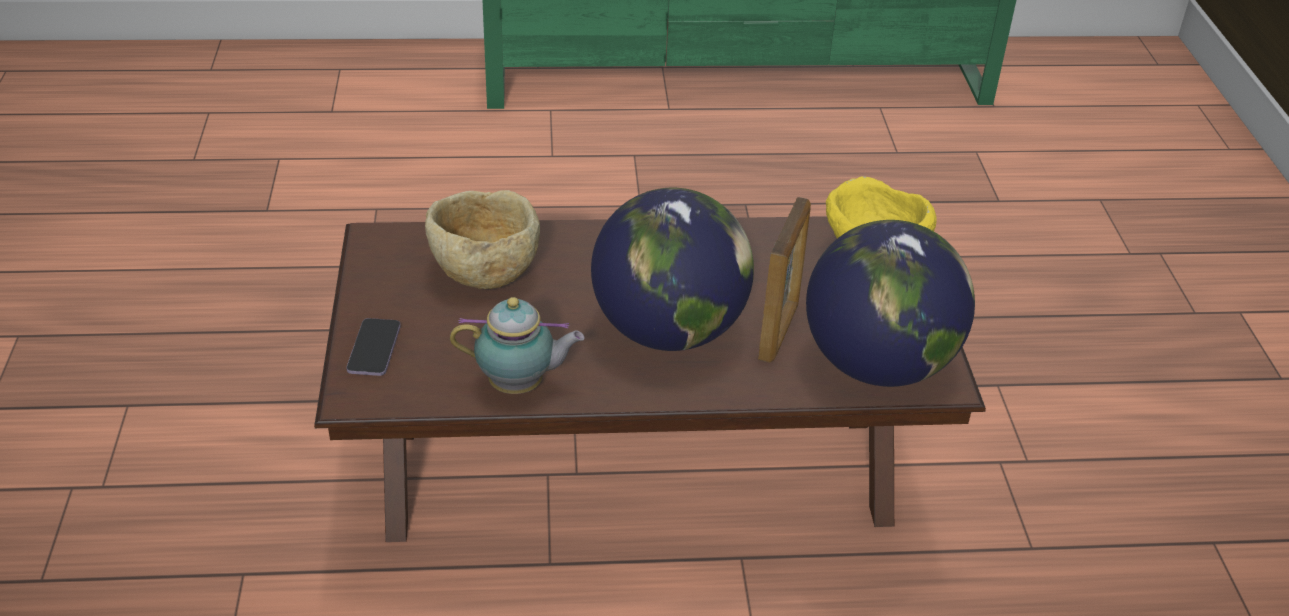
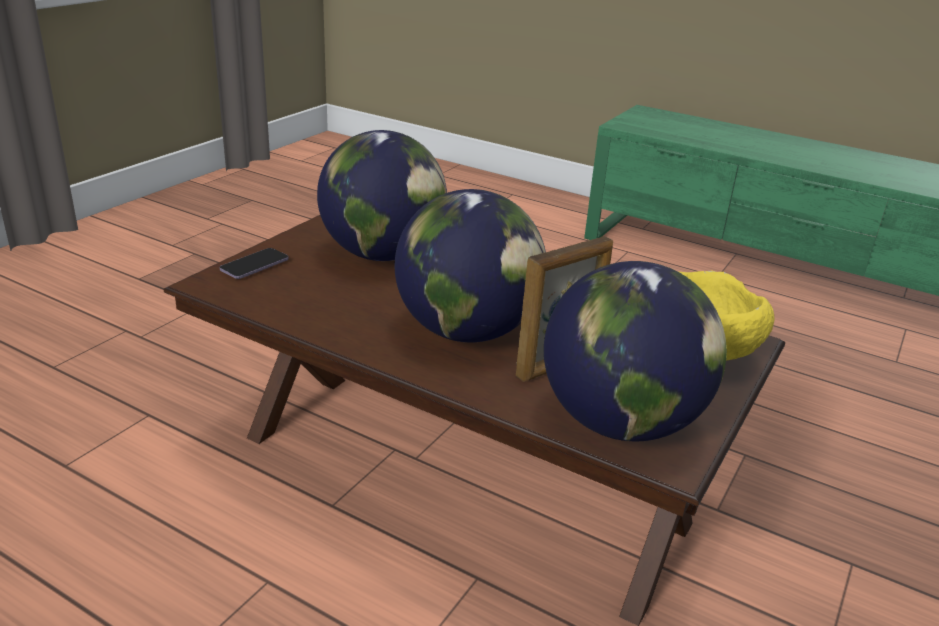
camera: 35 degrees right, 10 degrees down
(484, 273) = (382, 255): beige bowl -> globe
(519, 386) = (314, 319): teapot -> none

